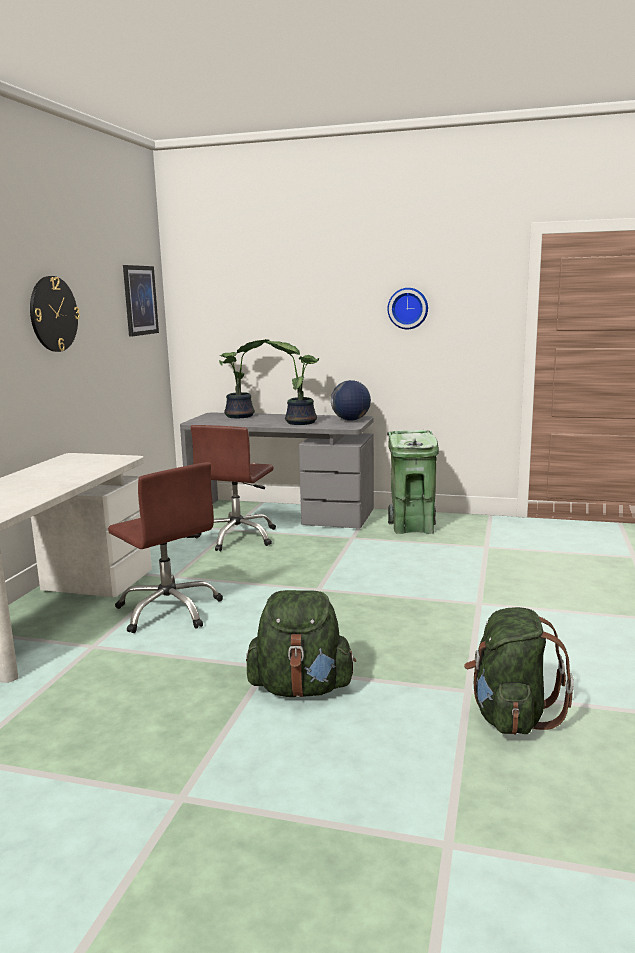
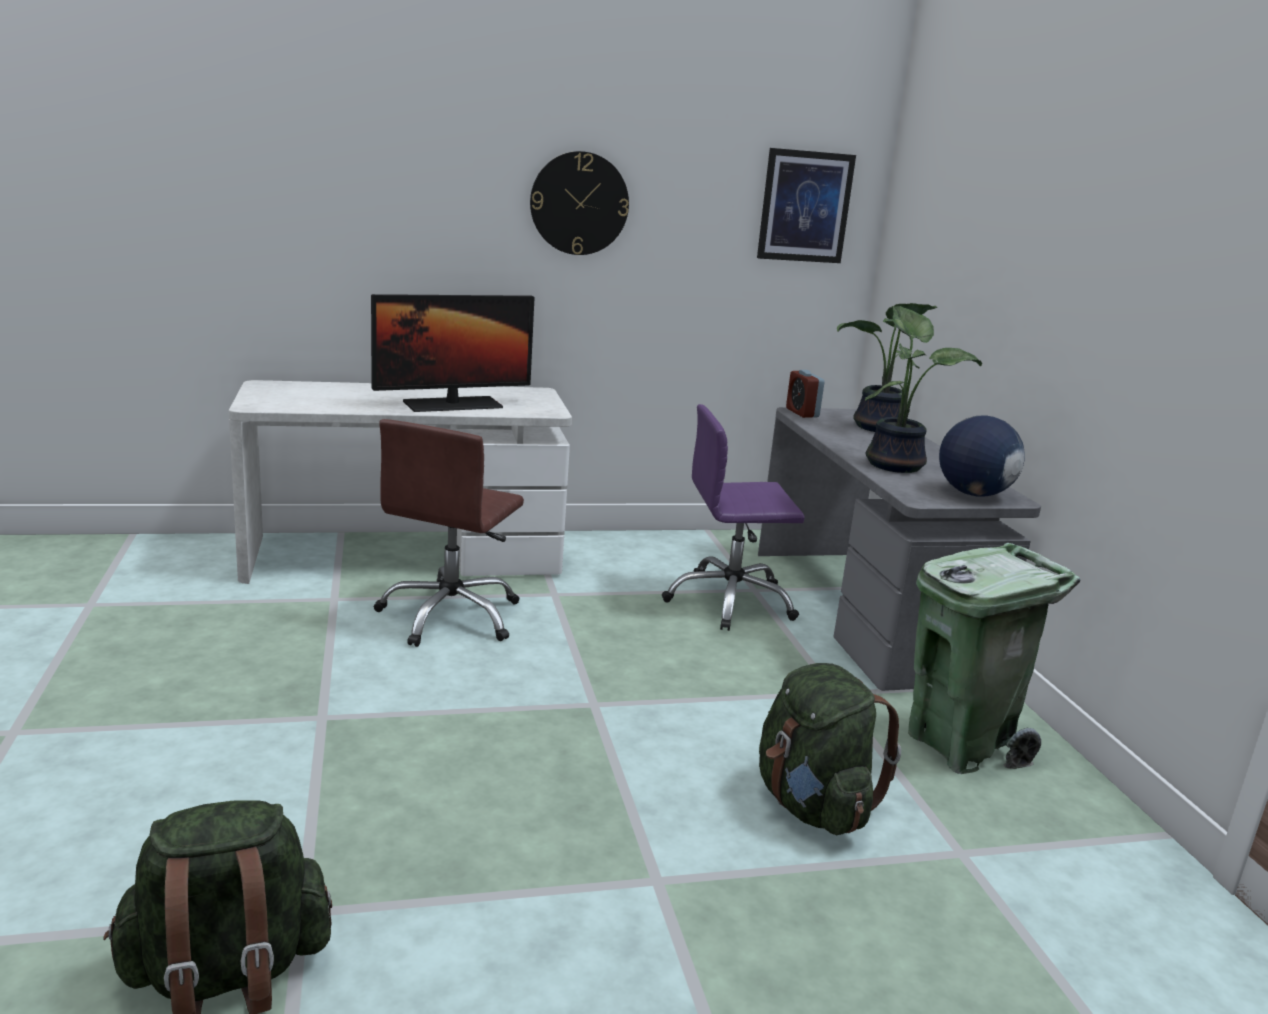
camera: 60 degrees right, 5 degrees up
(74, 474) = (453, 404): none -> monitor
(197, 422) = (802, 413): none -> alarm clock
(237, 537) = (730, 601): brown office chair -> purple office chair
(301, 688) = (270, 755): green backpack -> green backpack (812, 805)
(408, 308) = (1151, 297): wall clock -> none

